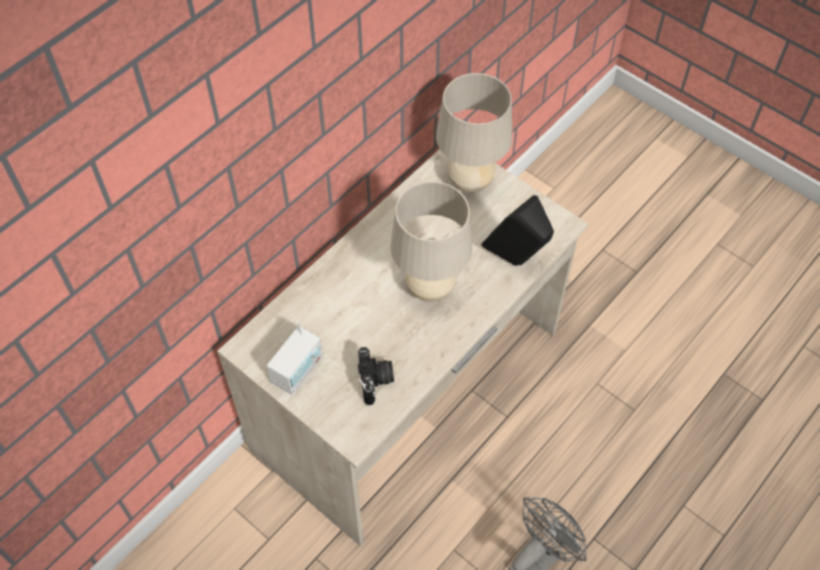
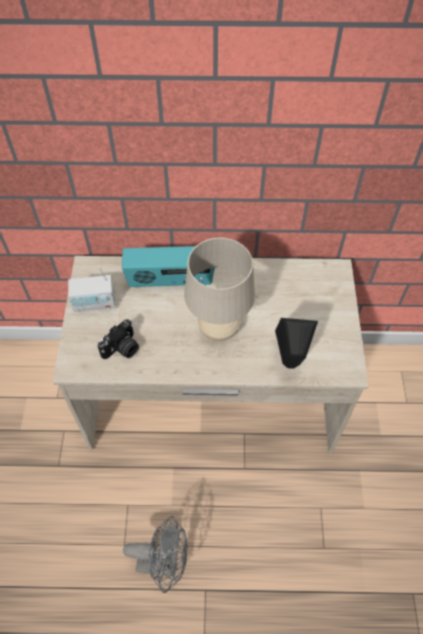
camera: 50 degrees right, 0 degrees up
(336, 288) = (170, 281): none -> radio
(470, 182) = (324, 293): beige table lamp -> none

